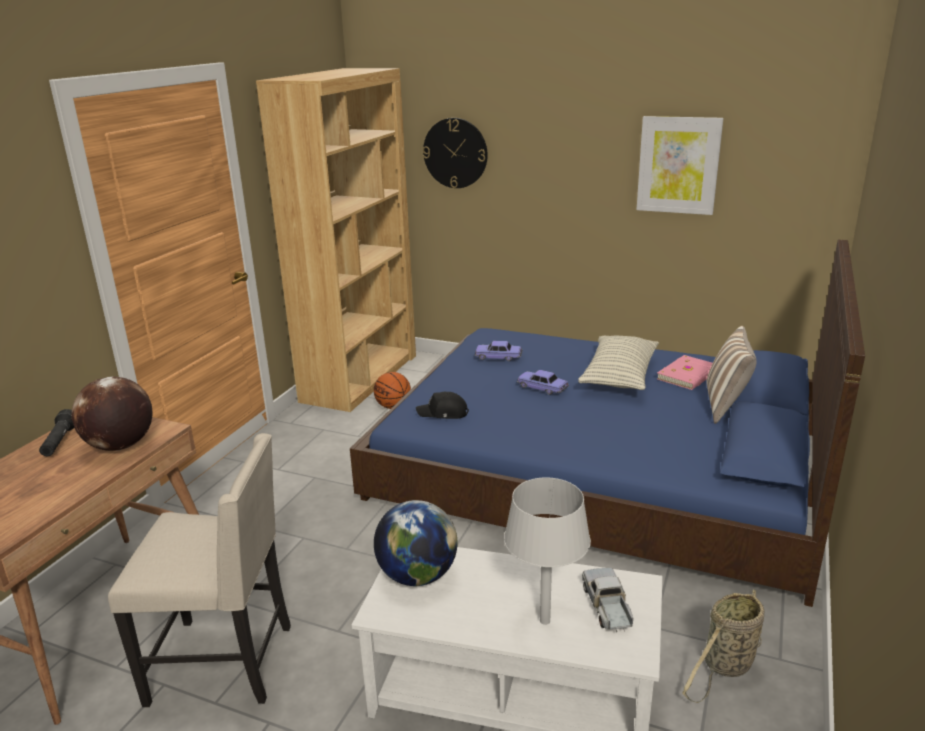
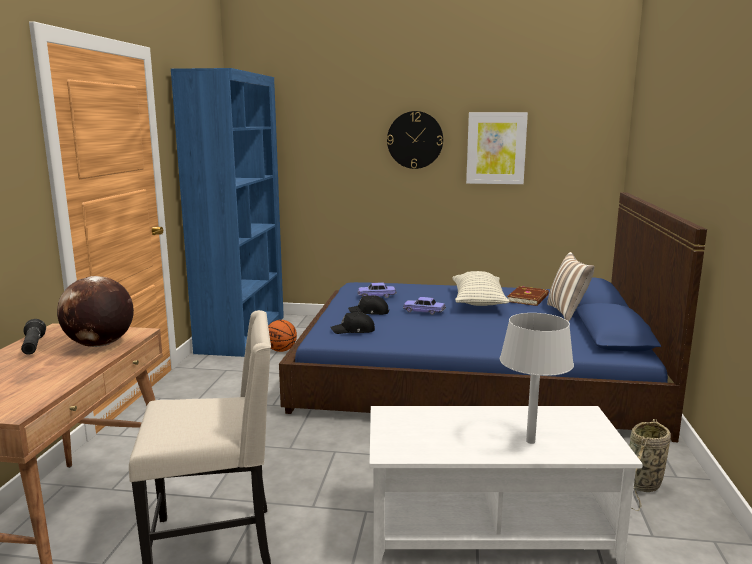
camera: 15 degrees left, 10 degrees down
(360, 377) = (242, 334): brown bookcase -> blue bookcase
(417, 575) = (405, 426): globe -> none
(455, 153) = (318, 145): wall clock -> wall clock (415, 140)
(477, 384) = (369, 312): none -> black cap
(607, 607) = (572, 427): toy truck -> none
(689, 375) = (529, 298): pink book -> brown book

